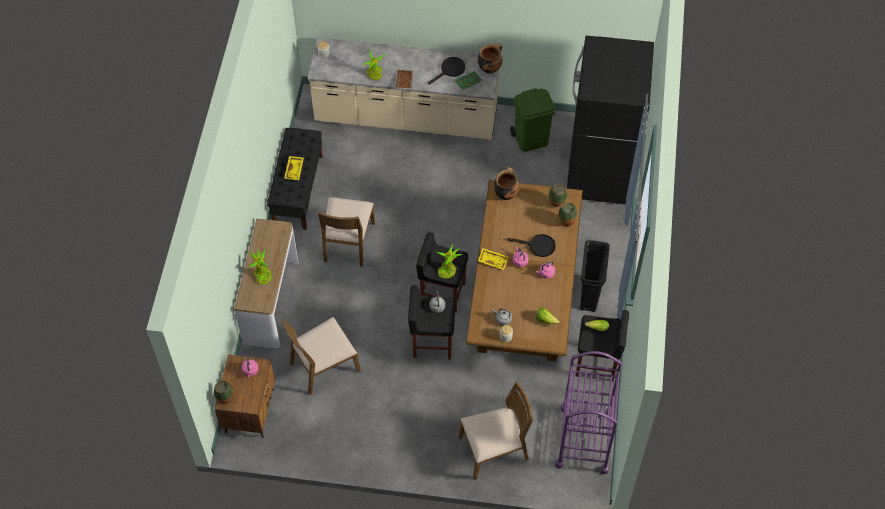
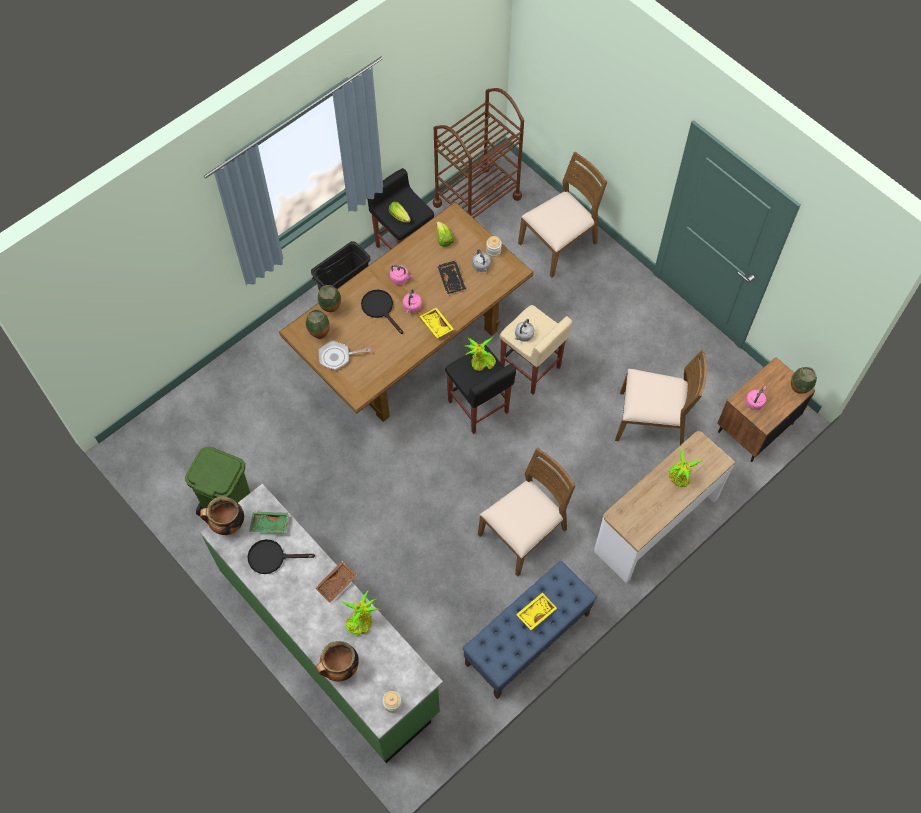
camera: 140 degrees left, 5 degrees up
(298, 190) = (527, 639): black bench -> blue bench
(406, 118) = (329, 641): beige counter -> green counter
(432, 343) = (531, 368): black stool -> beige stool
(494, 449) = (559, 244): brown chair -> brown chair turned 120 degrees clockwise
(505, 194) = (356, 382): cooking pot -> cooking pot (340, 668)
(513, 297) = (452, 279): none -> black tray
(532, 200) = (337, 357): none -> frying pan
(584, 439) = (477, 200): purple cart -> brown cart
(600, 173) = (204, 414): black fridge -> none

